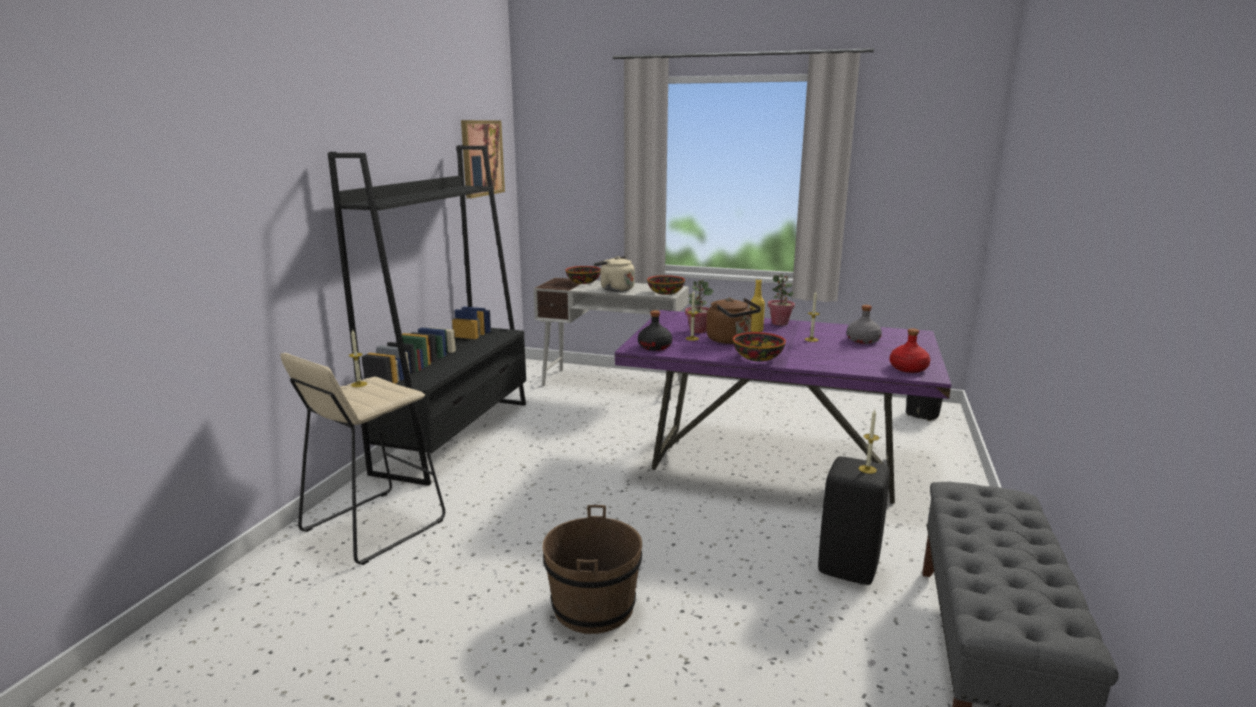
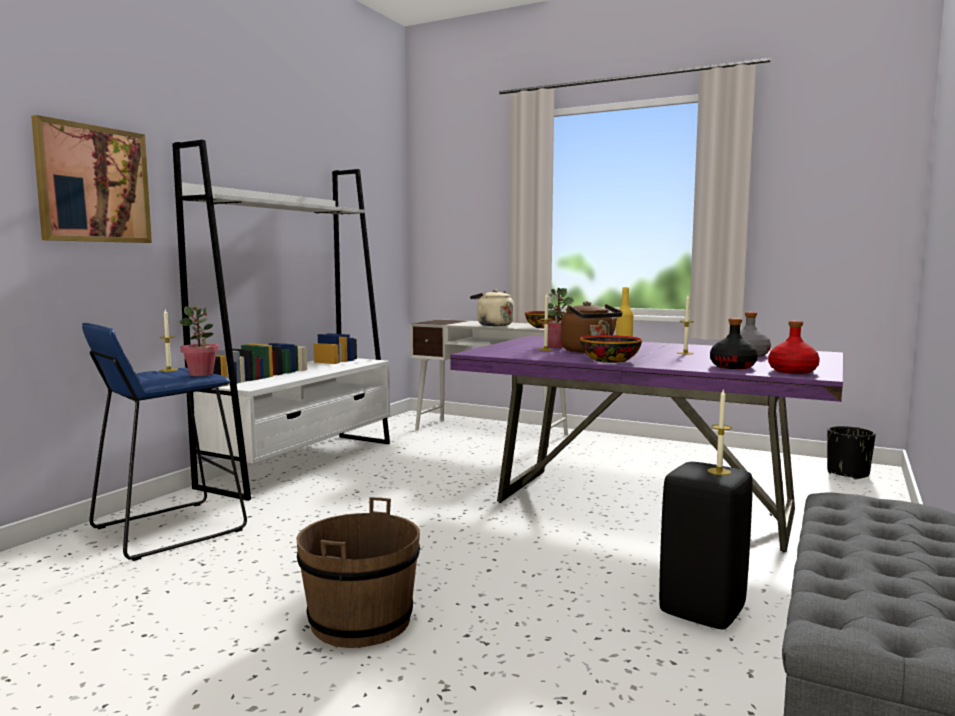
camera: 10 degrees right, 10 degrees down
(372, 526) = (167, 529): beige stool -> blue stool
(456, 435) = (302, 463): black bookcase -> white bookcase
(481, 158) = (364, 192): picture -> picture (93, 184)
(583, 282) = (464, 321): bowl -> none
(655, 347) = (498, 352): black bottle -> black bottle (733, 366)
(780, 323) = (657, 344): potted plant -> potted plant (201, 374)

